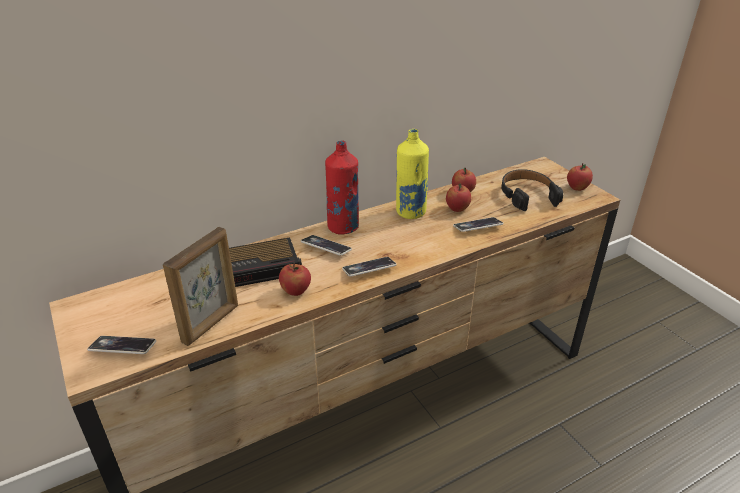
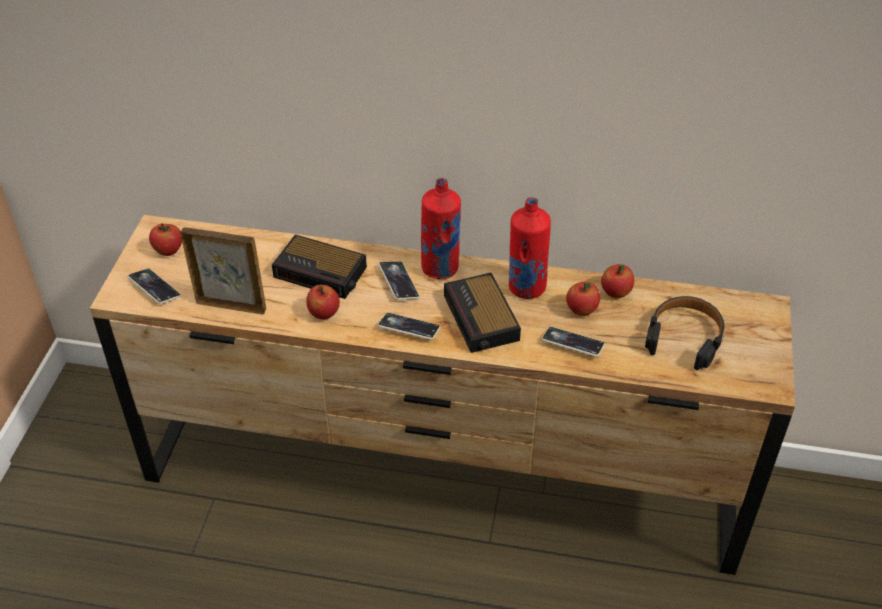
camera: 40 degrees right, 10 degrees up
(211, 323) = (231, 305): picture frame -> picture frame turned 150 degrees counterclockwise
(407, 241) = (481, 319): none -> alarm clock
(410, 212) = (526, 287): yellow bottle -> red bottle
(577, 188) = (762, 361): apple -> apple (169, 251)

